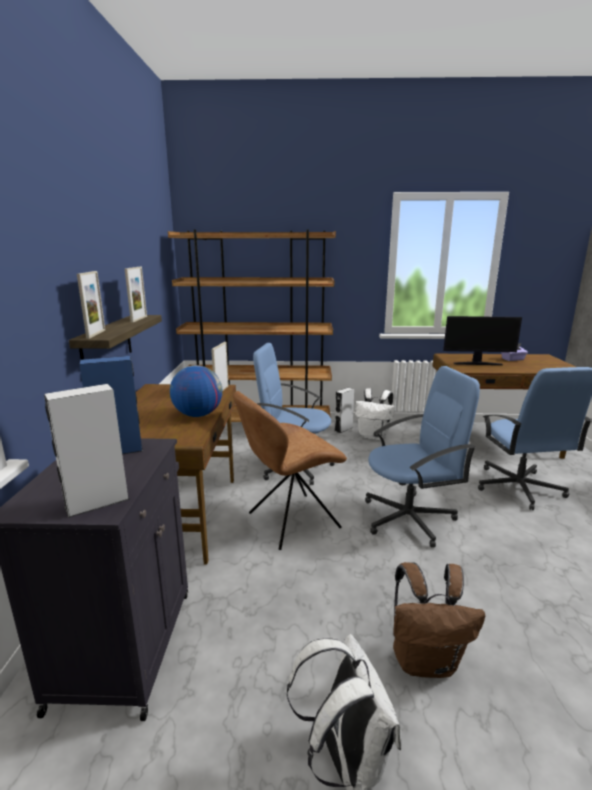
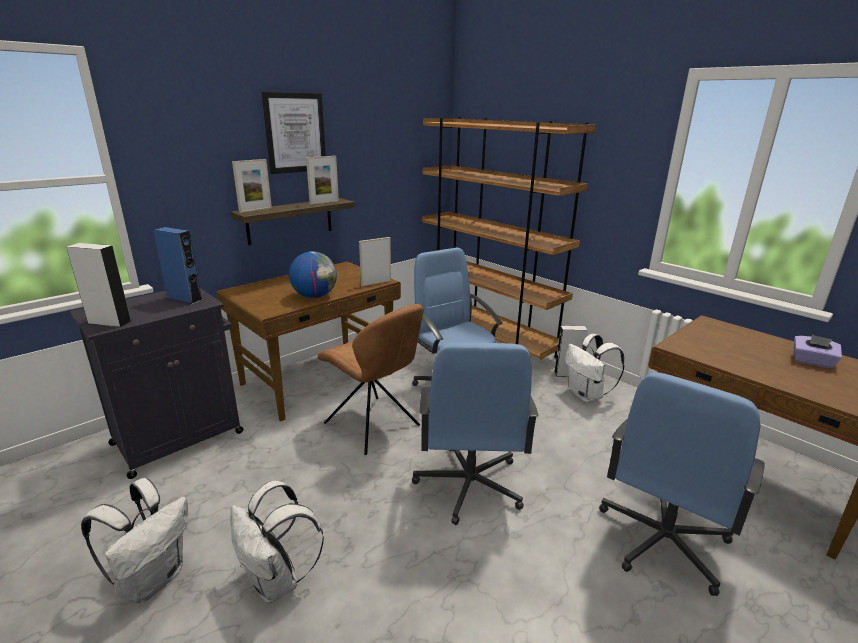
camera: 45 degrees right, 5 degrees up
(101, 242) = (295, 133): none -> picture
(290, 521) = (374, 426): brown chair -> brown chair turned 150 degrees counterclockwise
(409, 518) = (469, 485): blue office chair -> blue office chair turned 60 degrees clockwise
(426, 660) = (277, 581): brown backpack -> white backpack
(477, 363) = (723, 347): monitor -> none

